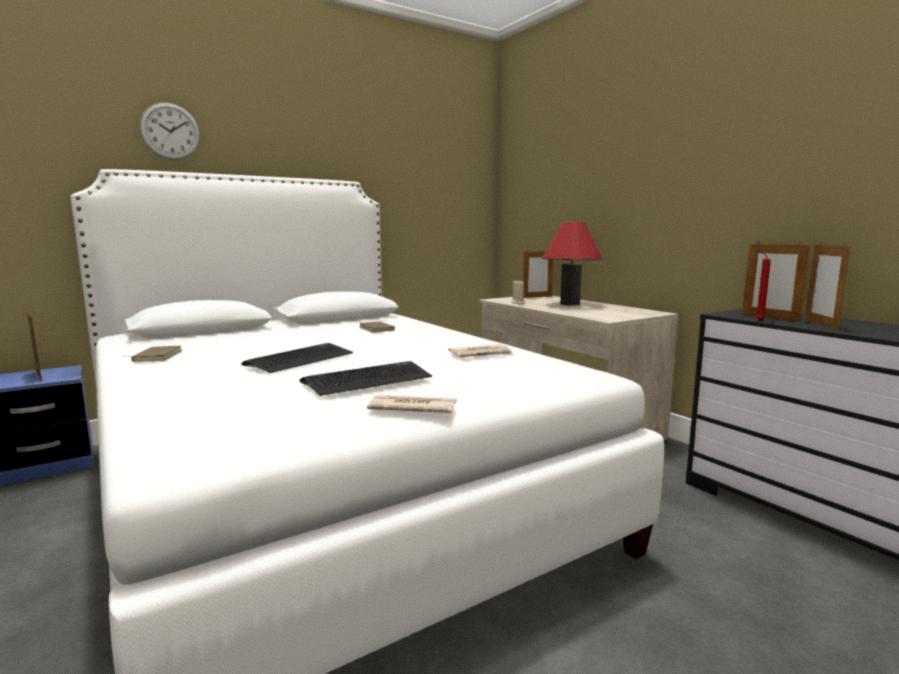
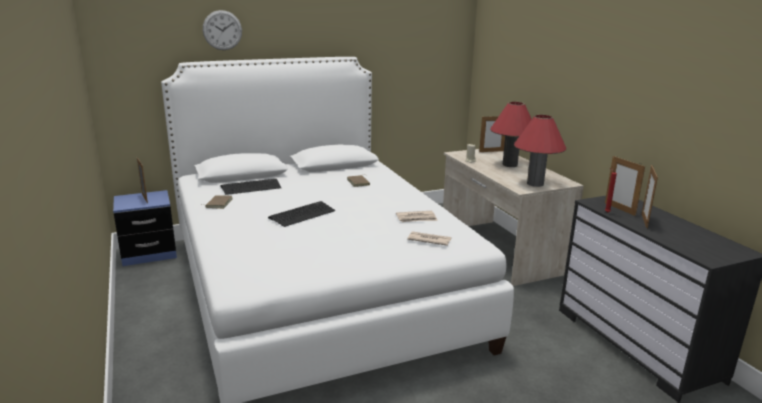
camera: 10 degrees right, 10 degrees up
(368, 380) = (337, 239): keyboard -> keyboard (251, 187)
(411, 408) = (355, 264): newspaper -> newspaper (428, 240)
(618, 314) = (535, 183): none -> red table lamp

